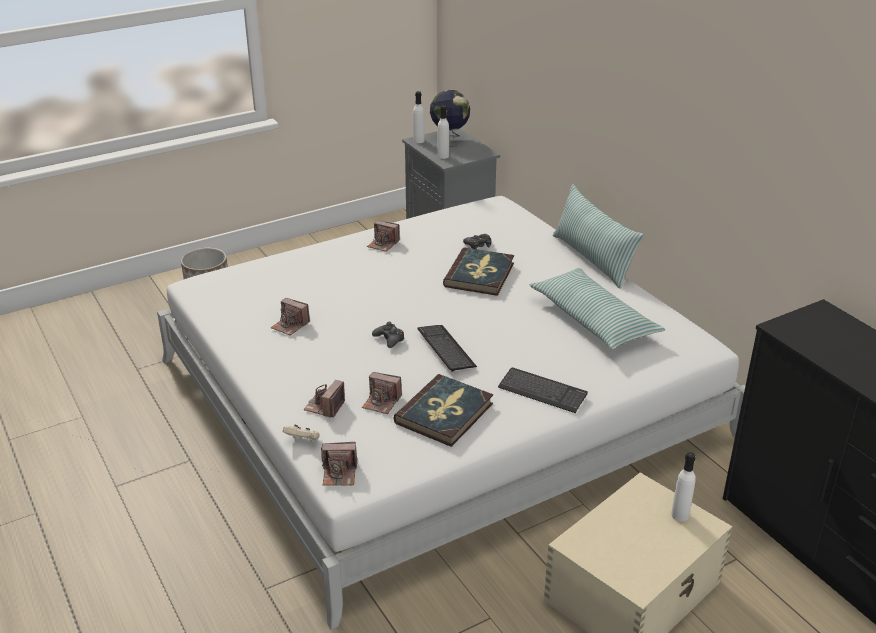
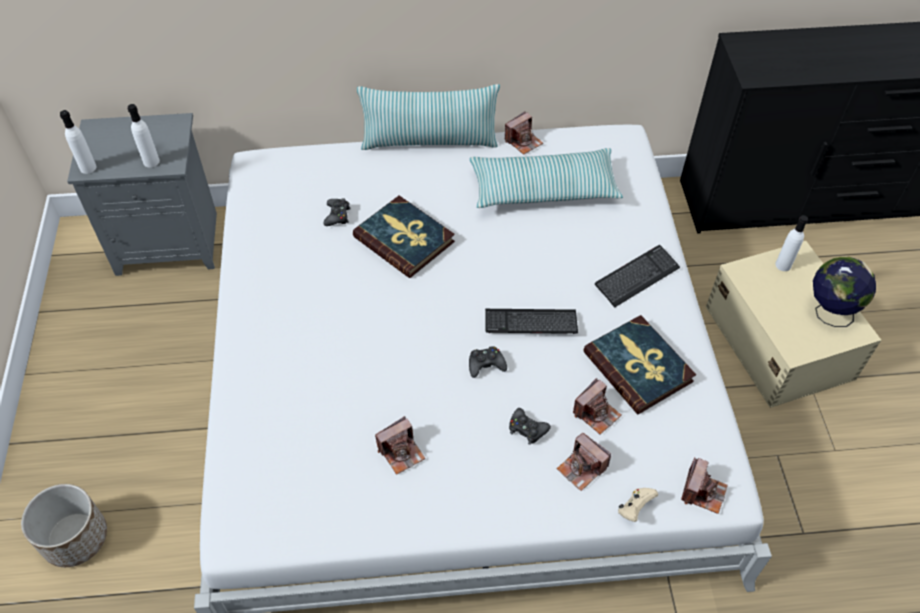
camera: 65 degrees left, 20 degrees up
(344, 373) = (527, 429): none -> black game controller
(383, 244) = (275, 299): camera -> camera (523, 141)
(449, 139) = (112, 139): globe -> globe (829, 313)

